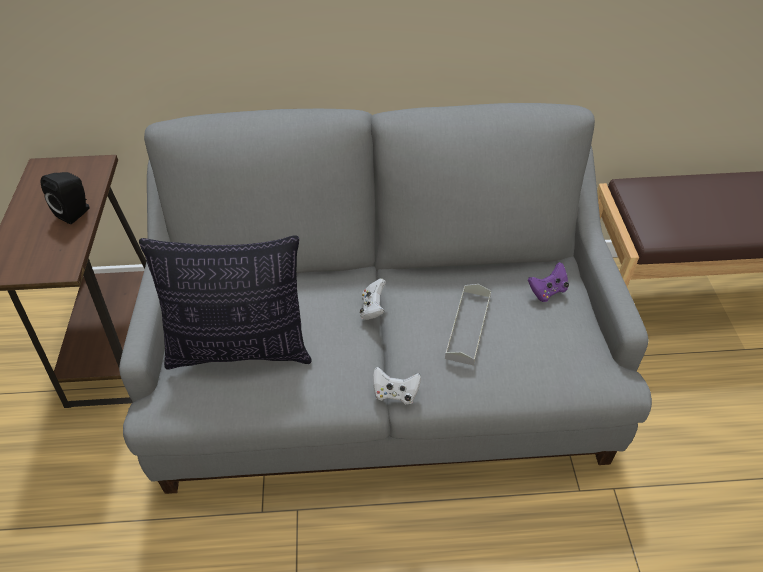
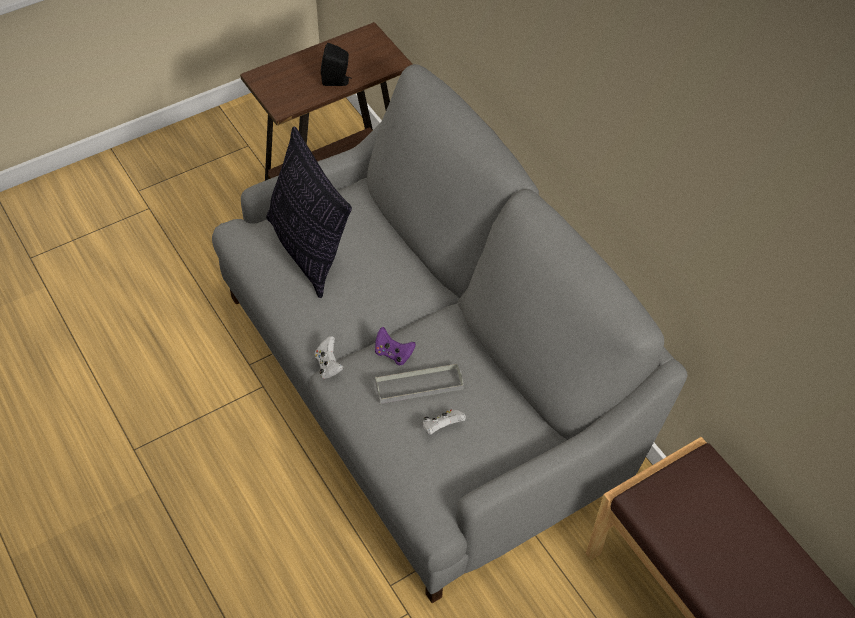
camera: 60 degrees right, 5 degrees up
(373, 308) = (401, 314): white game controller -> white game controller (441, 427)
(547, 291) = (498, 431): purple game controller -> purple game controller (393, 353)

